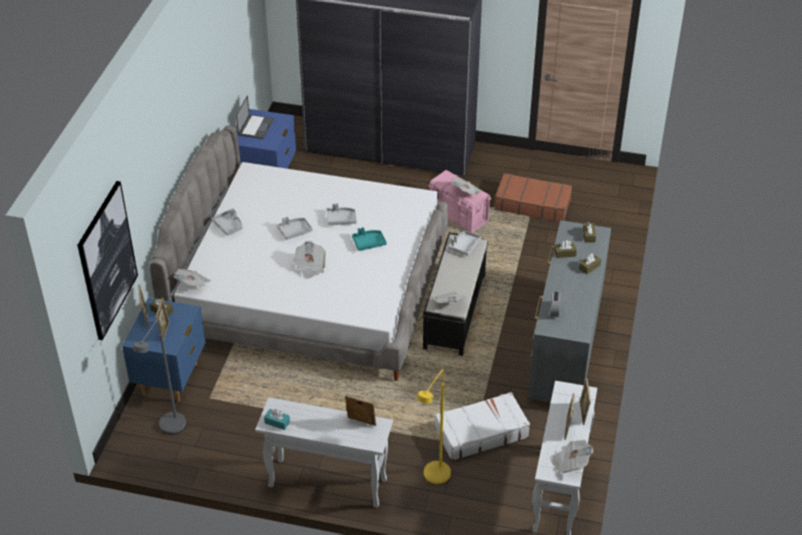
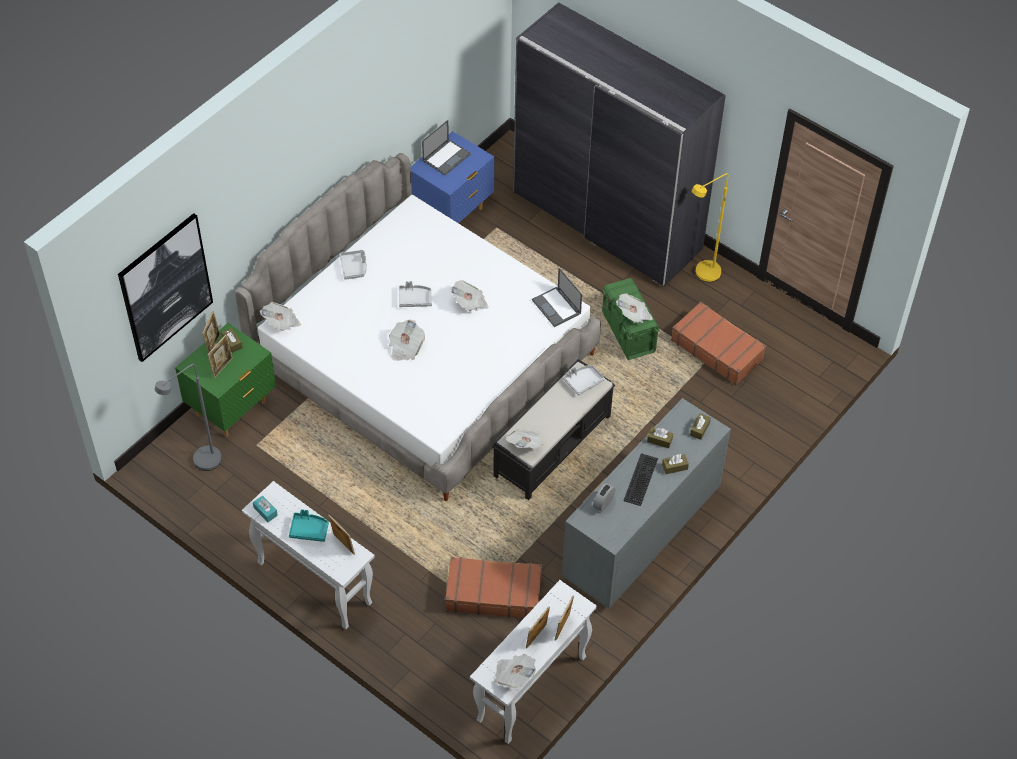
camera: 25 degrees right, 10 degrees up
(171, 379) = (232, 409): blue nightstand -> green nightstand
(341, 219) = (470, 303): grey tray -> newspaper
(368, 243) = (481, 342): turquoise tray -> turquoise tray (309, 530)
(411, 200) = (557, 307): none -> laptop
(433, 480) = (416, 624): yellow floor lamp -> yellow floor lamp (702, 276)
(458, 215) = (628, 332): pink storage box -> green storage box
(480, 432) = (493, 593): white suitcase -> brown suitcase
(569, 284) = (639, 478): none -> keyboard

